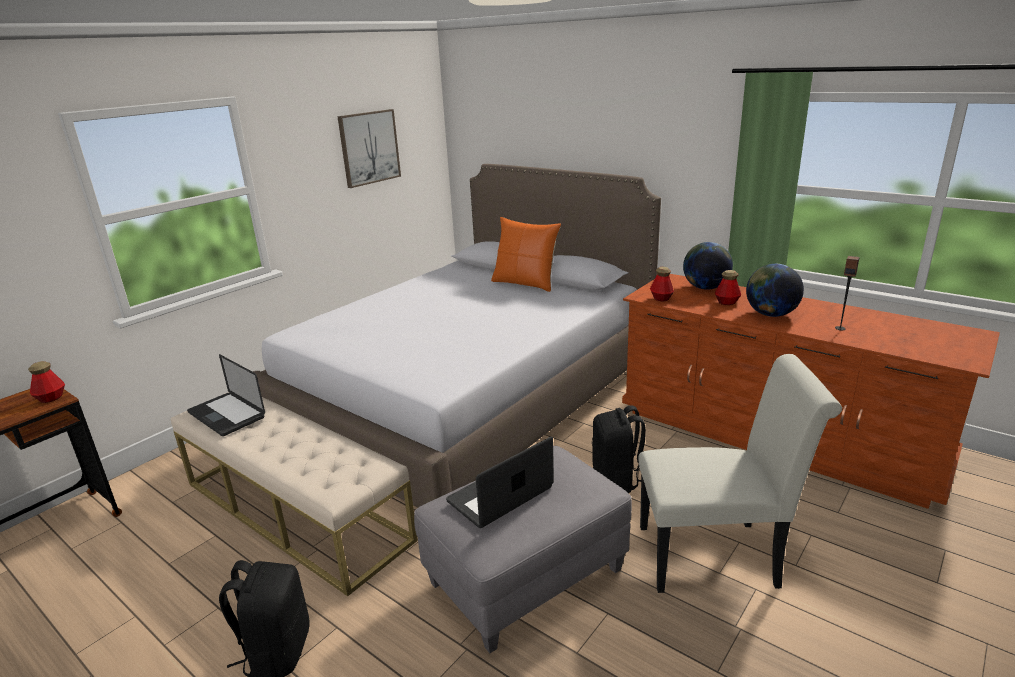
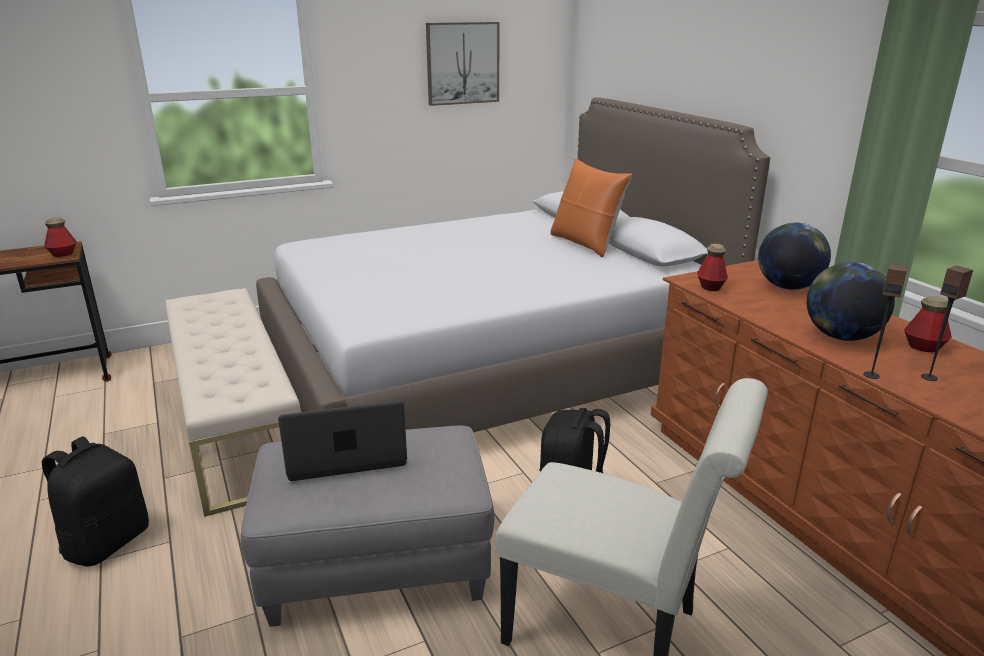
camera: 25 degrees right, 0 degrees up
(227, 415) = (204, 309): laptop -> none
(727, 302) = (795, 309): bottle -> bottle (923, 347)
(812, 335) = (871, 375): none -> speaker

